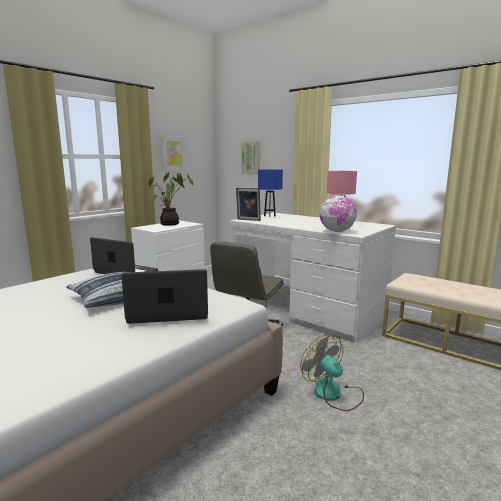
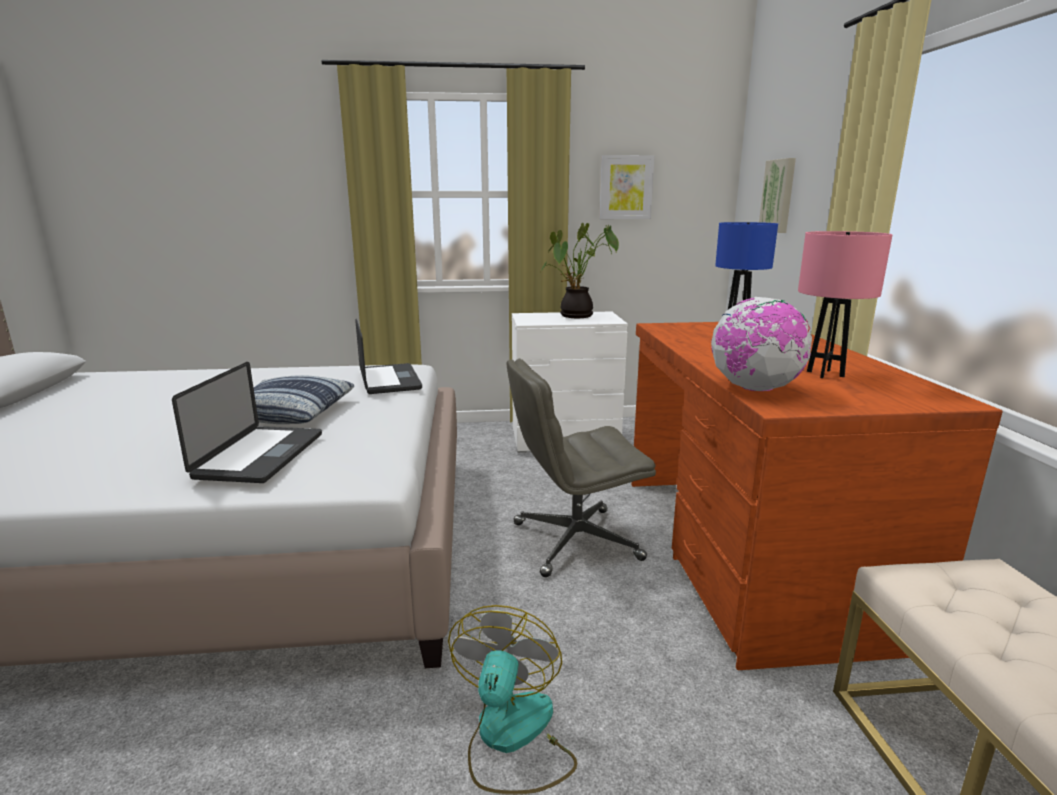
camera: 45 degrees right, 5 degrees up
(168, 313) = (260, 455): laptop -> laptop turned 60 degrees clockwise
(248, 220) = (664, 328): picture frame -> none
(307, 310) = (747, 552): white desk -> brown desk

